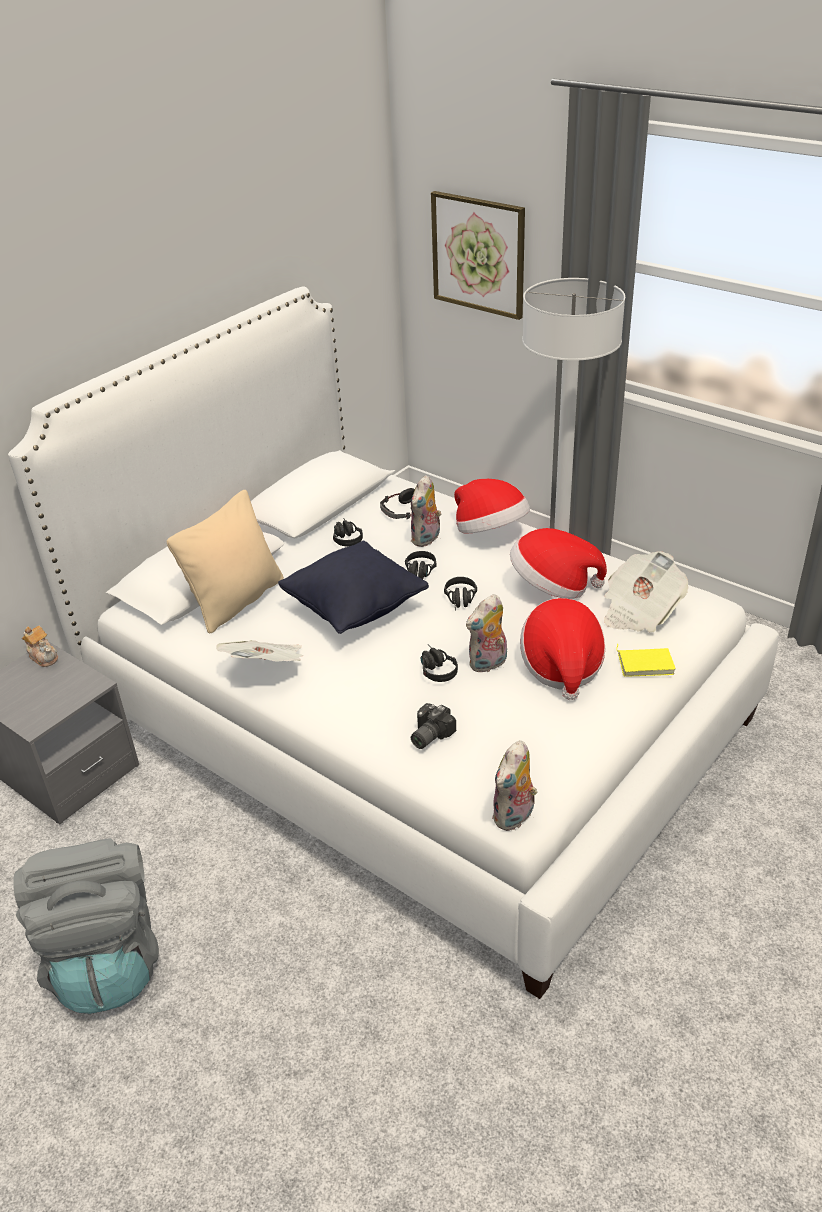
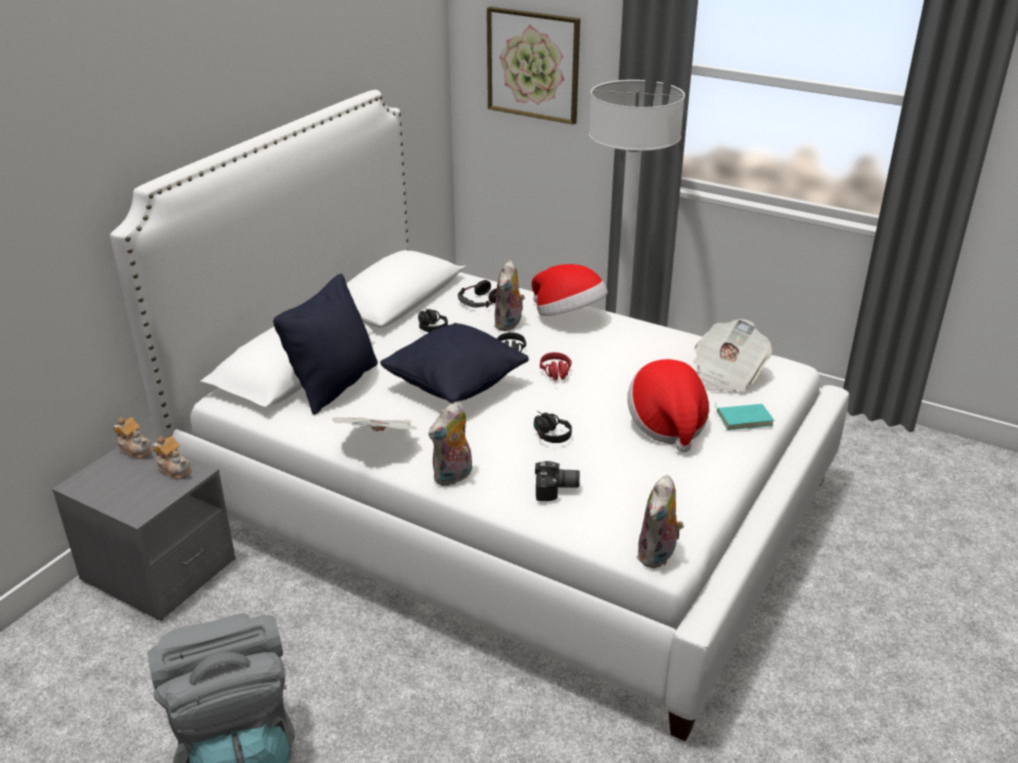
camera: 10 degrees left, 5 degrees down
(75, 680) = (174, 469): none -> teapot
(236, 601) = (334, 385): beige pillow -> black pillow
(428, 735) = (556, 490): camera -> camera turned 120 degrees counterclockwise
(461, 601) = (557, 375): black headphones -> red headphones
(488, 664) = (597, 427): plush toy -> plush toy (453, 477)
(552, 586) = (640, 359): hat -> none
(645, 663) = (744, 418): yellow book -> turquoise book

